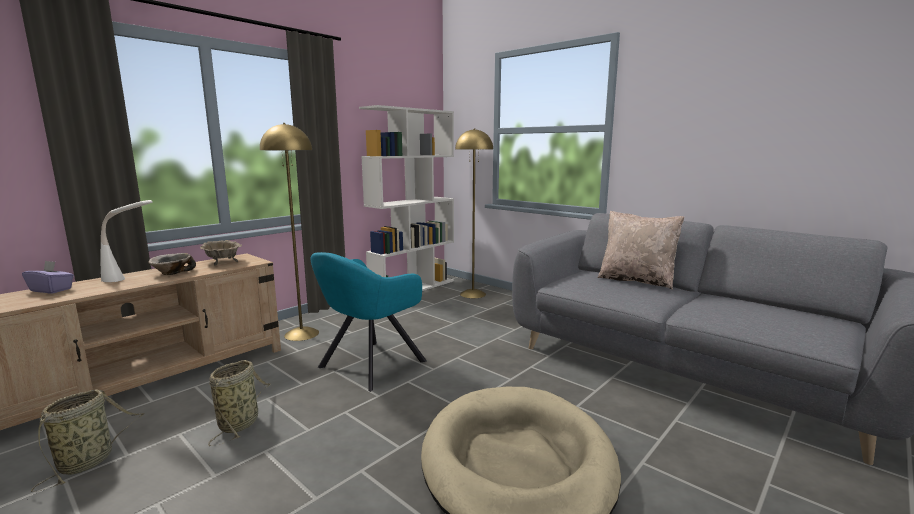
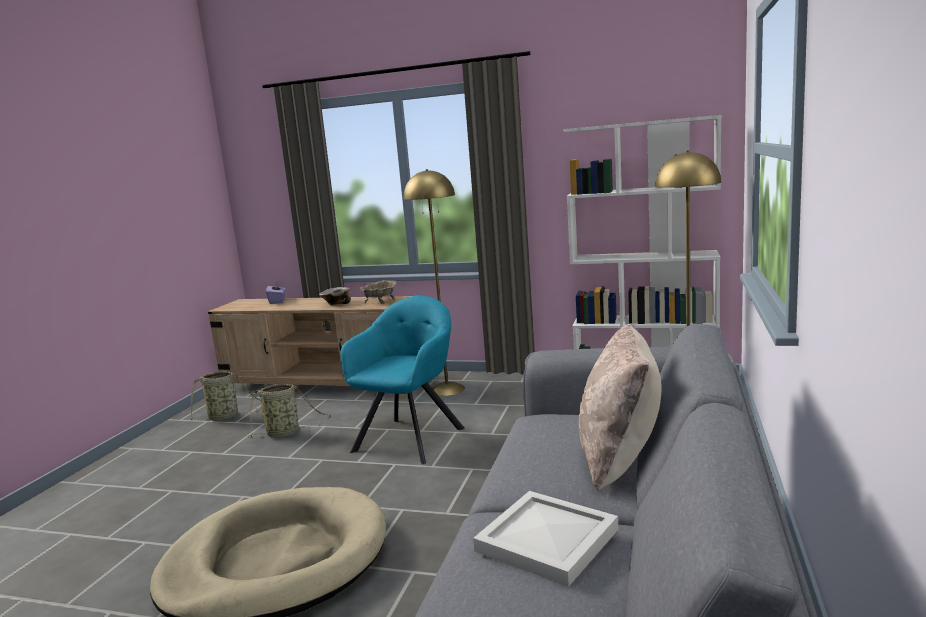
camera: 65 degrees right, 0 degrees up
(132, 282) = (307, 305): white table lamp -> none
(369, 365) = (411, 437): turquoise armchair -> turquoise armchair turned 105 degrees clockwise
(723, 304) = (549, 540): none -> white tray

